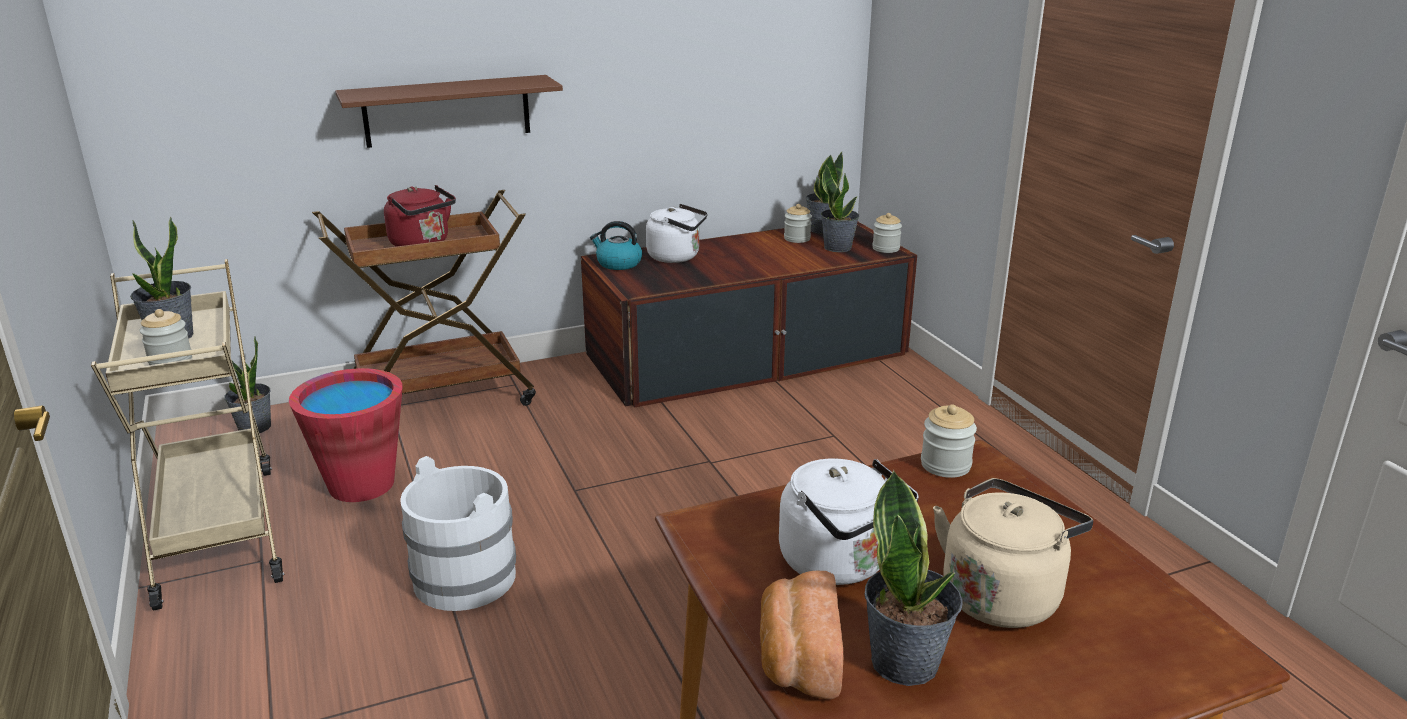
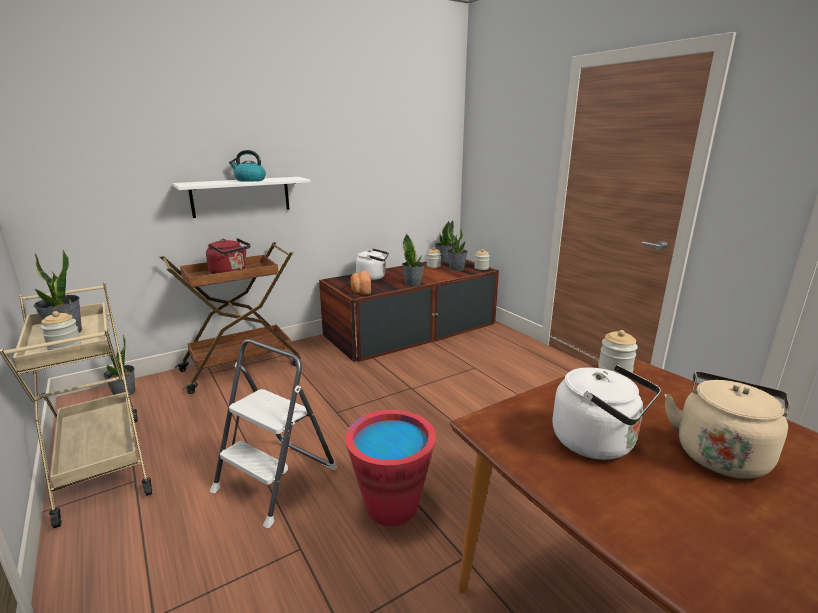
camera: 10 degrees left, 5 degrees down
(361, 484) = (200, 422): red bucket -> red bucket (391, 506)
(447, 111) = (241, 196): brown shelf -> white shelf
(465, 578) = (280, 476): white bucket -> white step ladder
(618, 263) = (341, 282): kettle -> kettle (249, 180)
(797, 658) = (621, 525): bread -> bread (360, 290)
(906, 662) = (700, 516): potted plant -> potted plant (413, 284)

